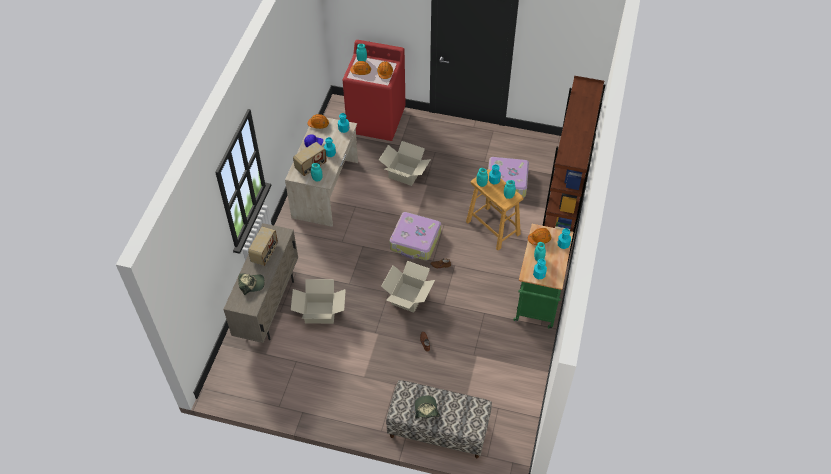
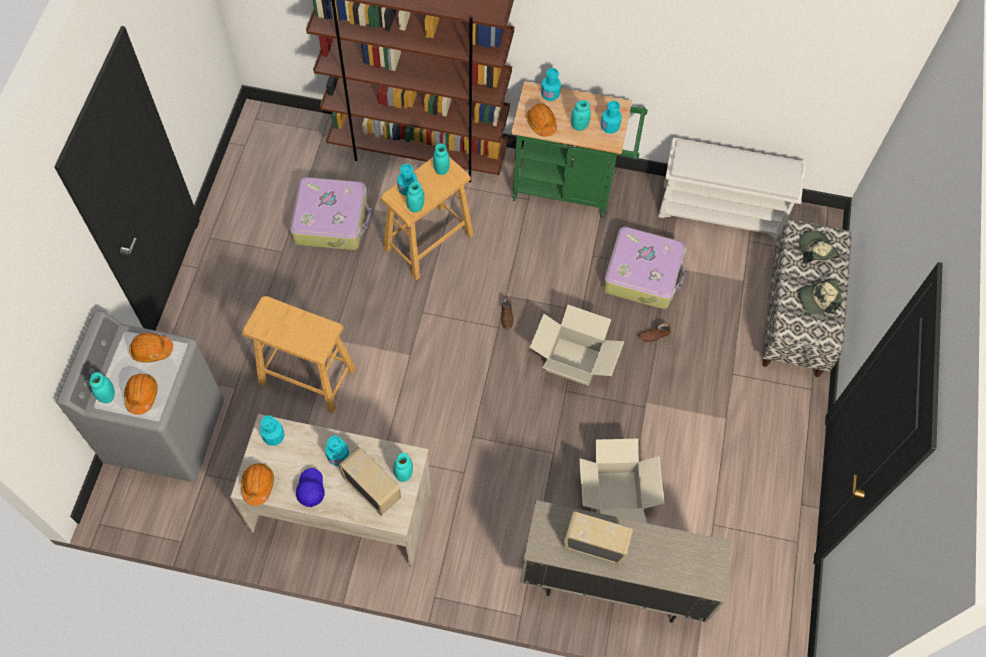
camera: 95 degrees left, 10 degrees up
(251, 284) = (666, 558): cap -> cap (816, 251)
(376, 120) = (166, 431): red washing machine -> grey washing machine
(404, 174) = (308, 376): cardboard box -> beige stool
(415, 241) = (459, 354): suitcase -> suitcase (643, 273)
(523, 393) = (721, 210): none -> white shoe rack

